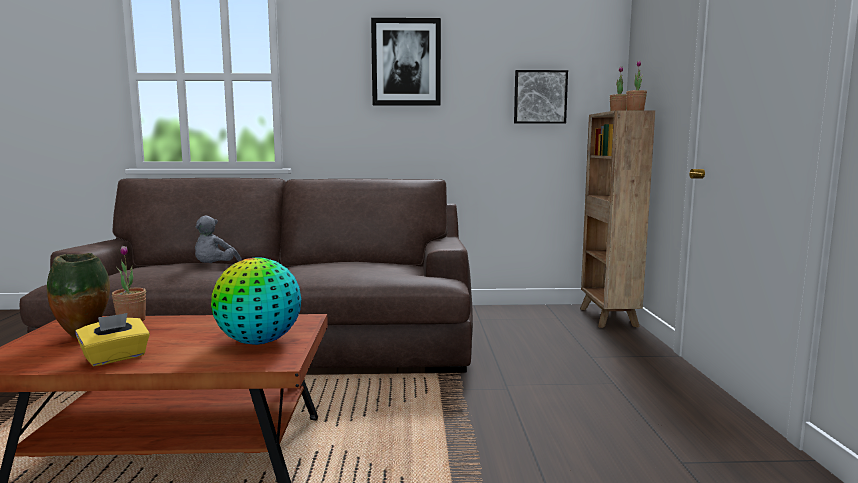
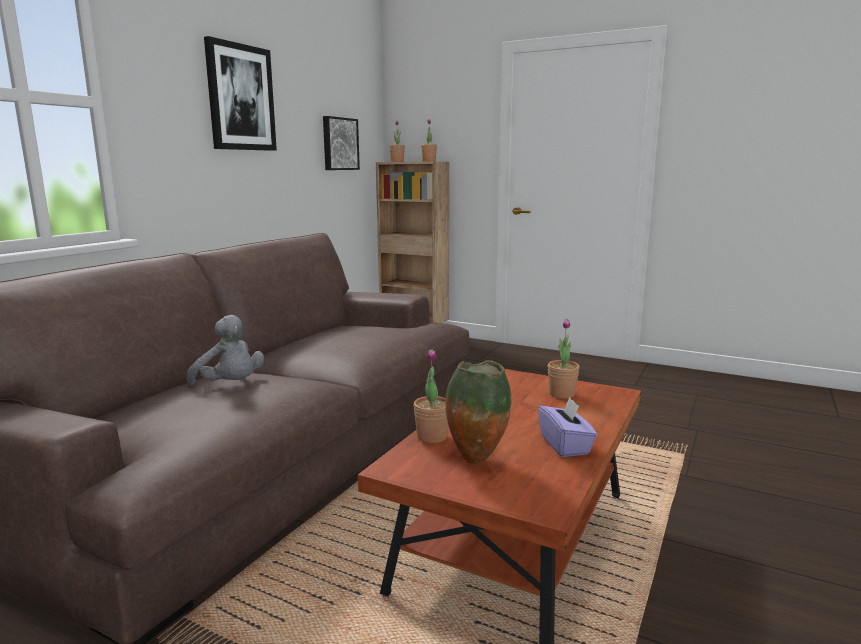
camera: 60 degrees left, 5 degrees up
(115, 358) = (565, 445): yellow tissue box -> purple tissue box
(259, 342) = (562, 394): globe -> potted plant

